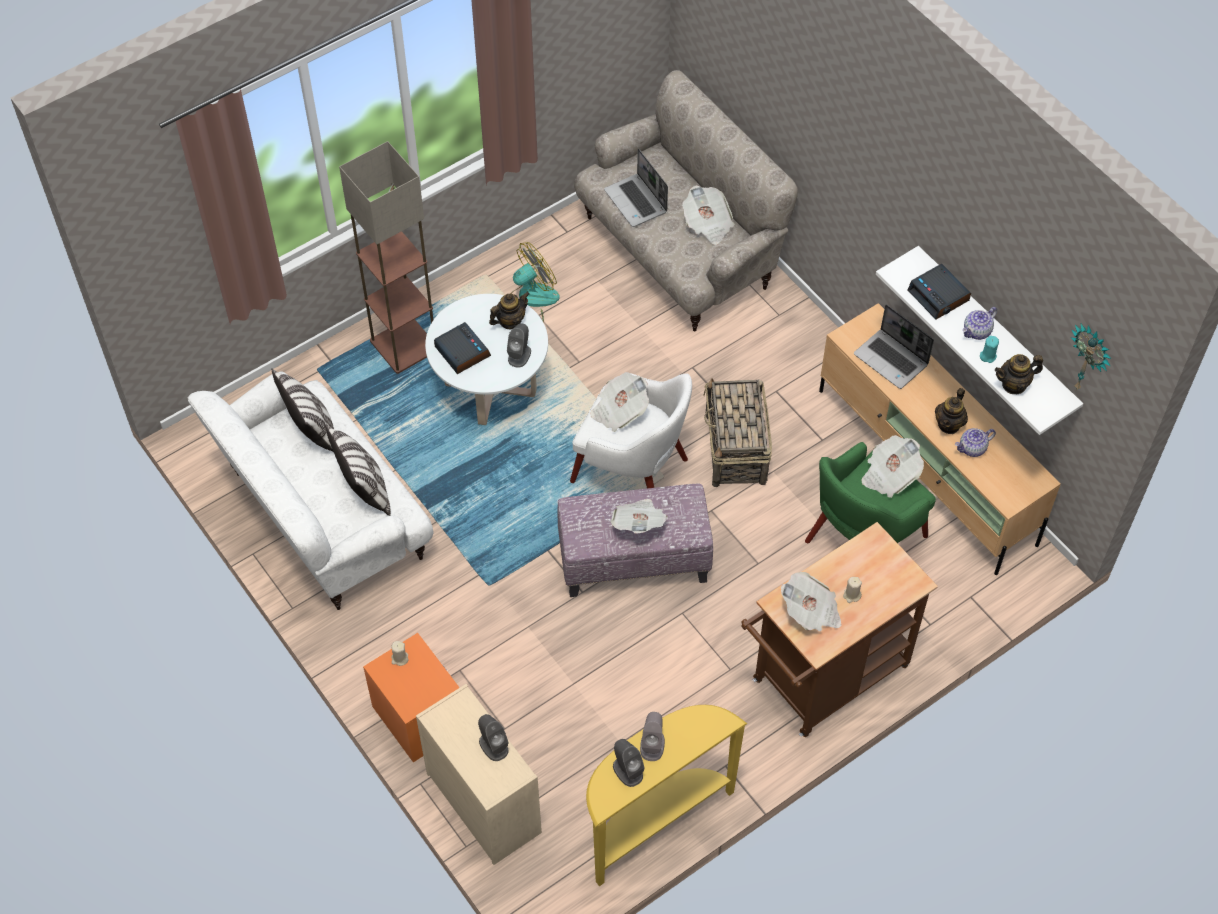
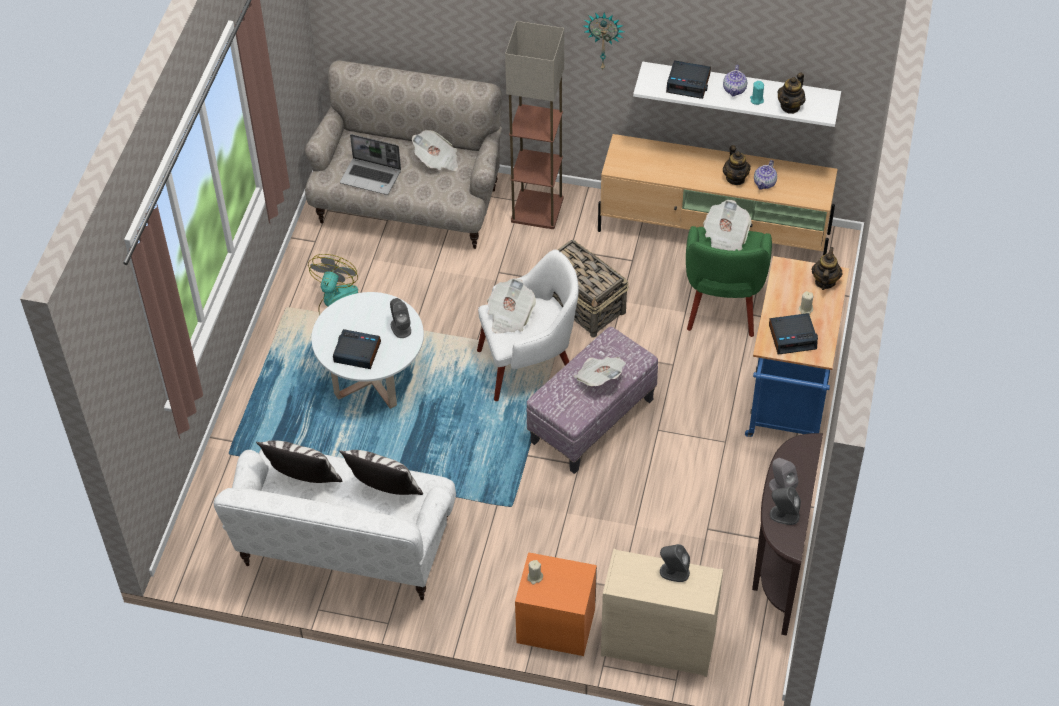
camera: 40 degrees left, 5 degrees down
(406, 346) = (279, 393): floor lamp -> floor lamp (538, 209)
(510, 321) = (369, 310): teapot -> teapot (824, 281)
(653, 822) = (777, 570): yellow console table -> brown console table
(811, 612) = (793, 337): newspaper -> alarm clock
(823, 680) = (788, 405): brown cart -> blue cart
(892, 360) = (659, 163): laptop -> none
(1089, 359) = (838, 51): wall clock -> wall clock (604, 39)

